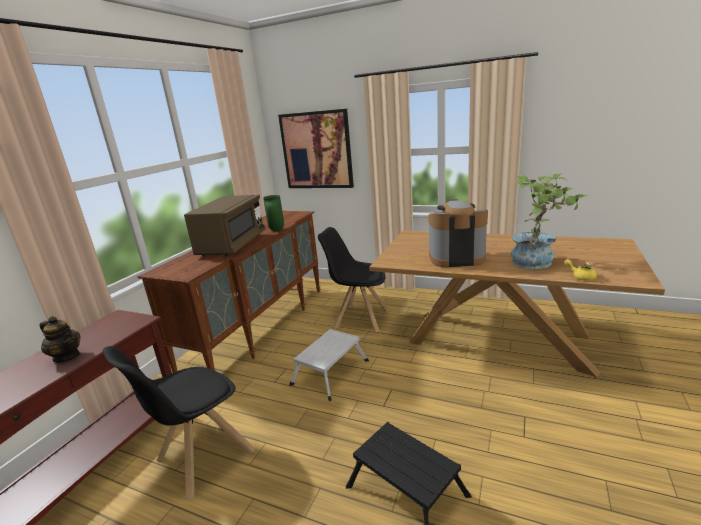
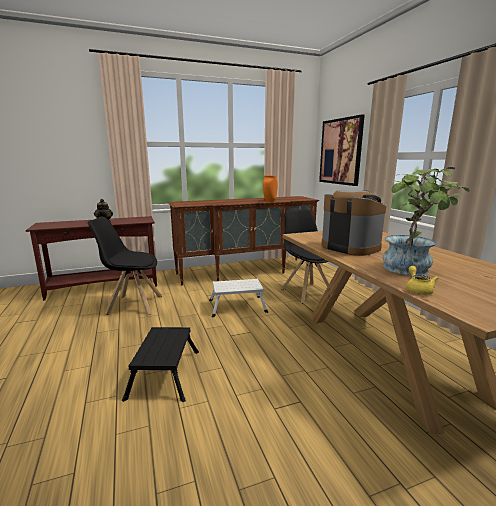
camera: 45 degrees right, 5 degrees down
(232, 245) = (230, 202): brown microwave -> none
(277, 229) = (270, 201): green vase -> orange vase

